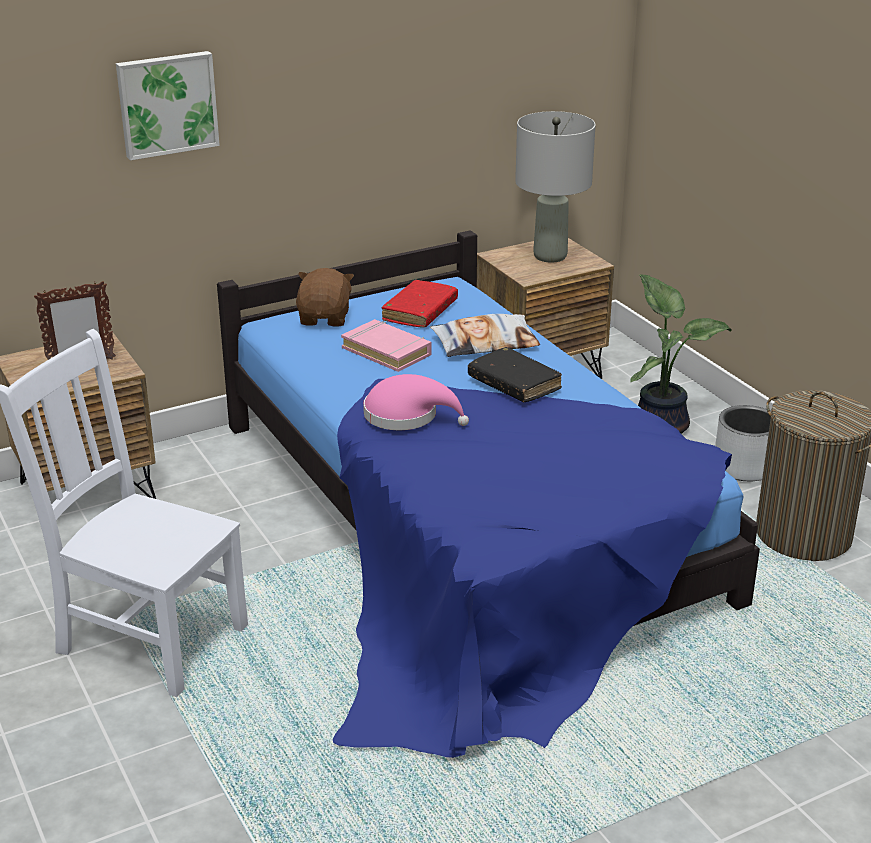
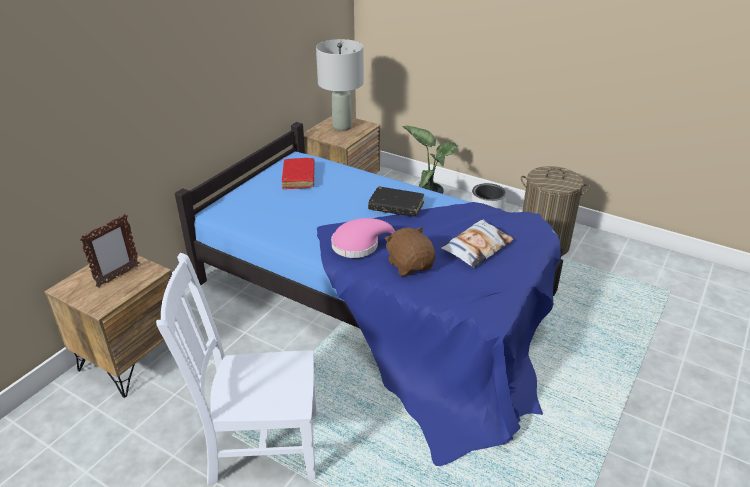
camera: 30 degrees left, 5 degrees up
(167, 104) = (126, 75): picture -> none
(325, 318) = (246, 197): brown plush toy -> brown plush toy (410, 265)
(387, 351) = (304, 208): pink book -> none
(485, 343) = (354, 187): pillow -> pillow (477, 248)

